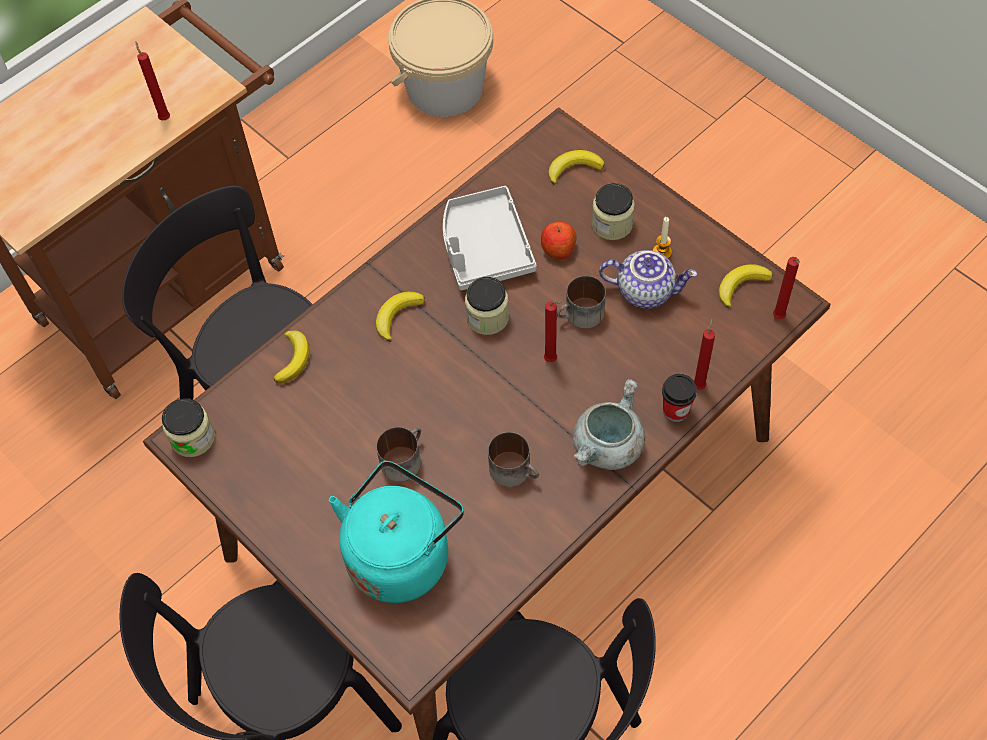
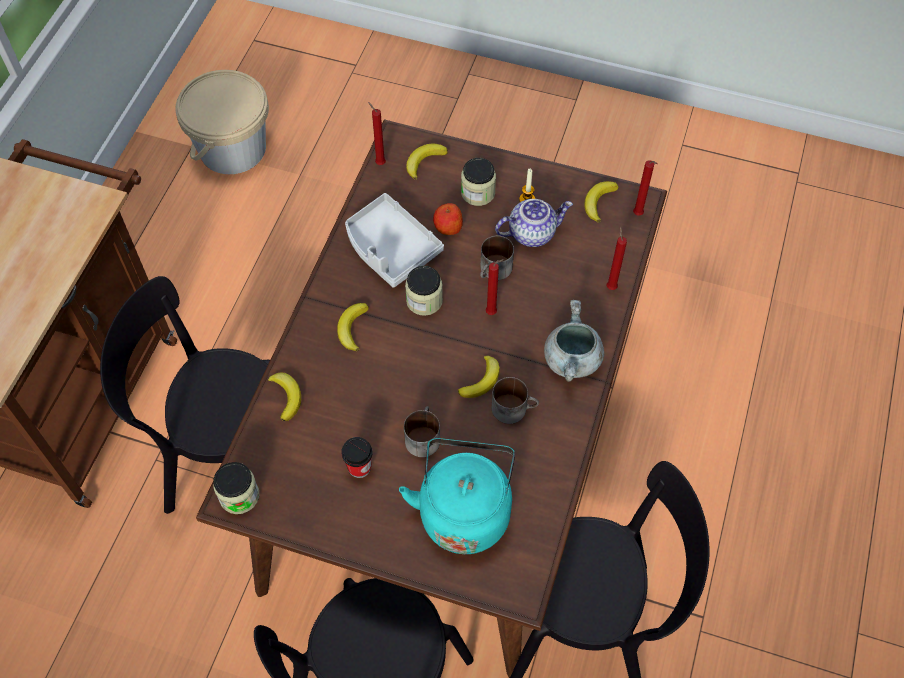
camera: 30 degrees left, 0 degrees up
(164, 117) = (68, 242): red candle -> red candle (379, 163)
(498, 427) = (481, 380): none -> banana
(676, 410) = (605, 312): cup -> cup (359, 467)

